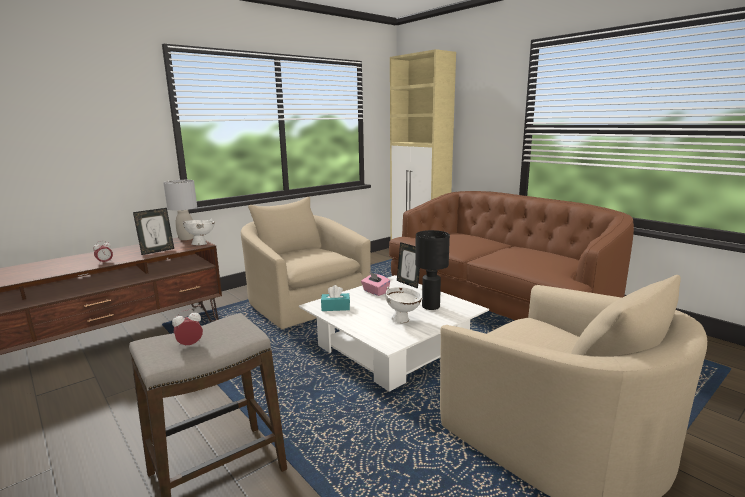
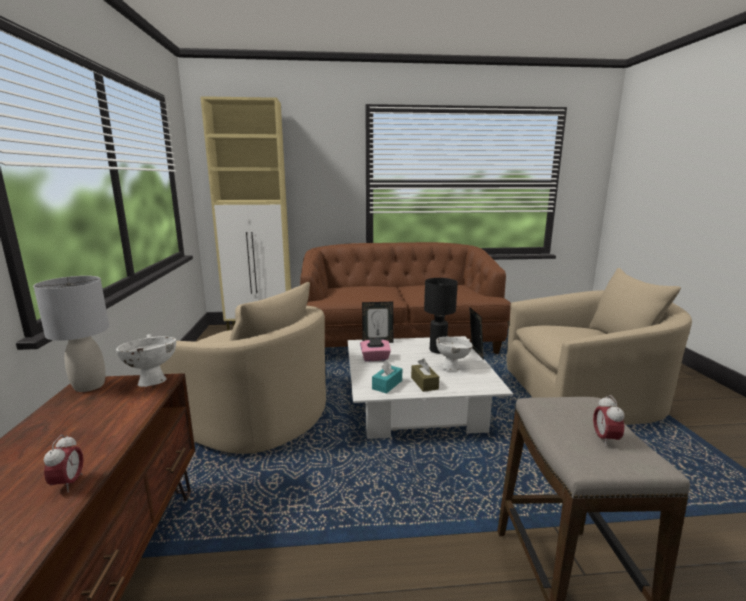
camera: 55 degrees left, 0 degrees up
(157, 251) = (111, 420): picture frame -> picture frame (474, 353)
(304, 302) = (250, 414): beige armchair -> beige armchair turned 150 degrees counterclockwise
(356, 318) = (424, 383): none -> brown tissue box

